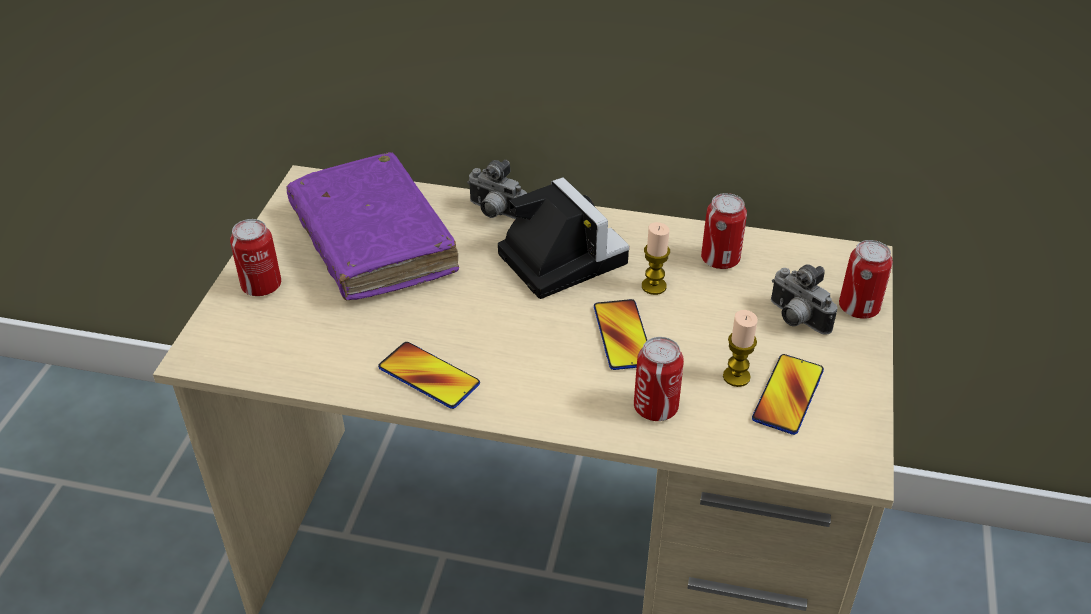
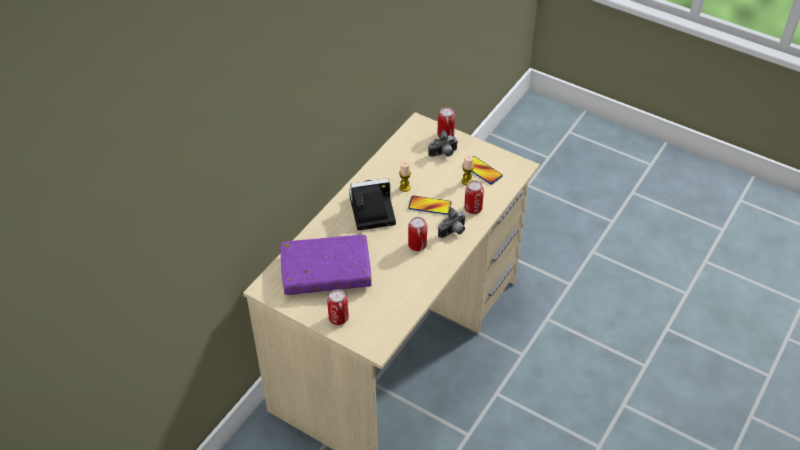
camera: 70 degrees left, 5 degrees up
(429, 376) = (426, 271): phone -> none
(494, 213) = (327, 224): camera -> camera (453, 232)
(720, 259) = (398, 162): can -> can (417, 245)

